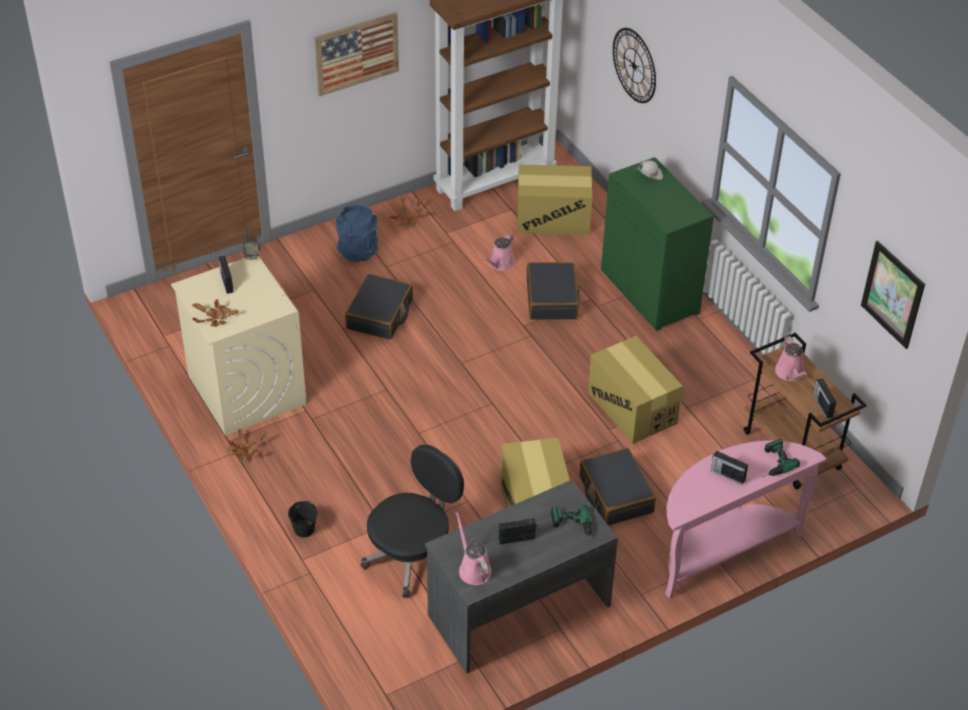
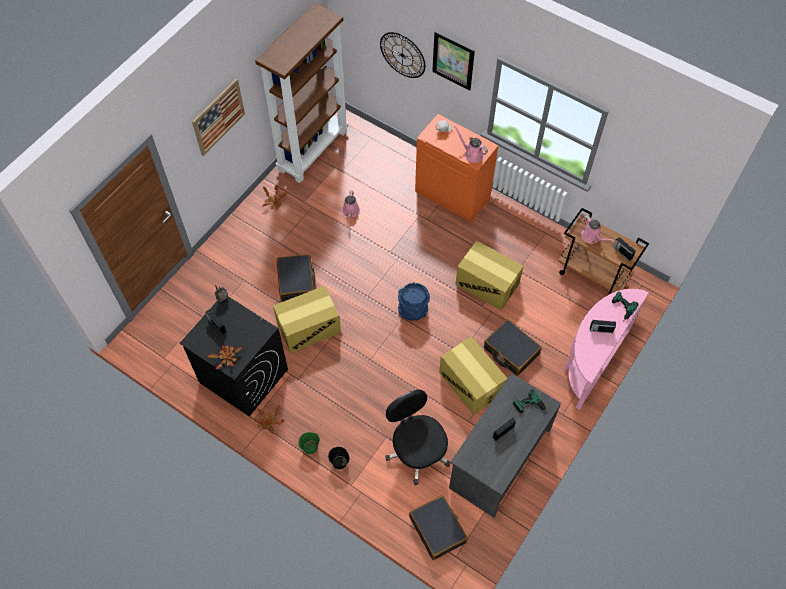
camera: 25 degrees left, 15 degrees up
(246, 389) = (242, 375): beige washing machine -> black washing machine
(278, 498) = (310, 447): none -> green bucket
(358, 251) = (255, 238): blue bucket -> blue bucket (413, 310)
(413, 556) = (417, 450): black office chair -> black office chair turned 45 degrees counterclockwise
(473, 569) = (490, 466): pink watering can -> pink watering can (472, 154)
(552, 218) = (364, 164): cardboard box -> cardboard box (308, 328)
(552, 299) = (397, 225): black suitcase -> black suitcase (438, 529)
(651, 292) = (453, 195): green cabinet -> orange cabinet
(893, 294) = (661, 177): picture -> picture (453, 60)

